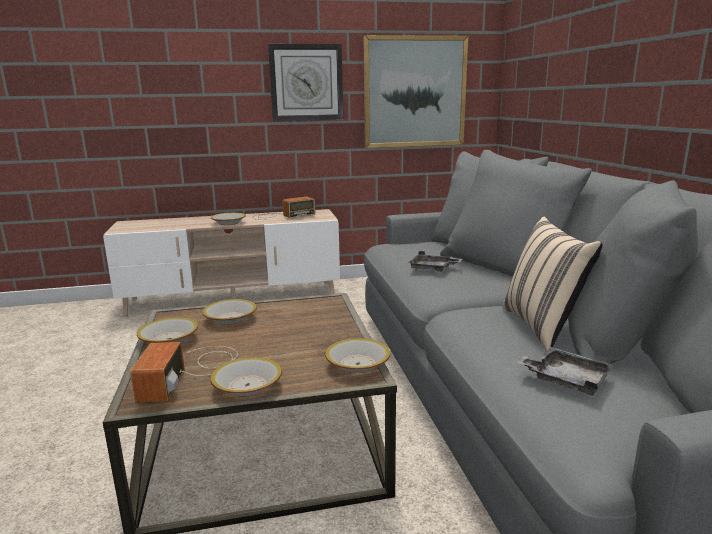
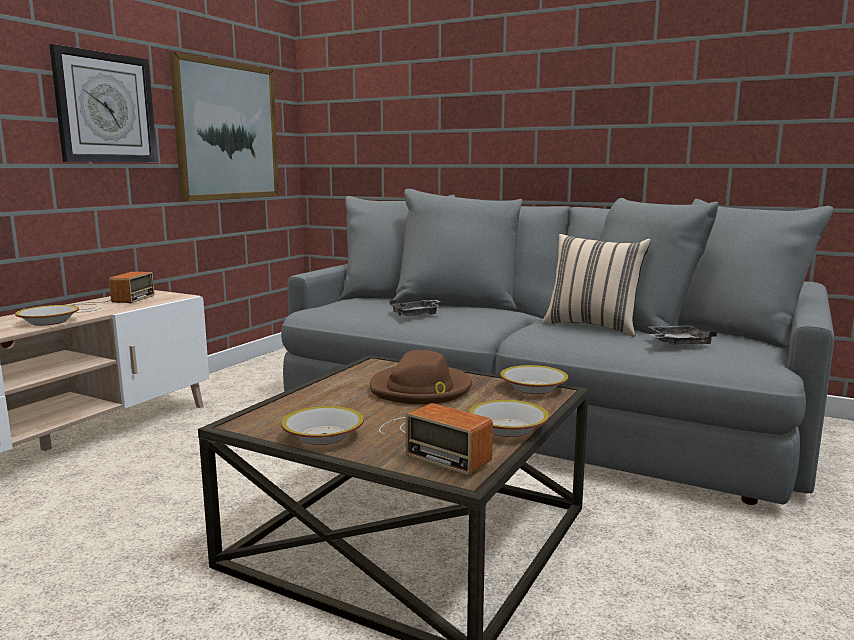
camera: 50 degrees left, 5 degrees down
(230, 319) = (327, 403): bowl -> none
(296, 331) = (421, 389): none -> brown hat

